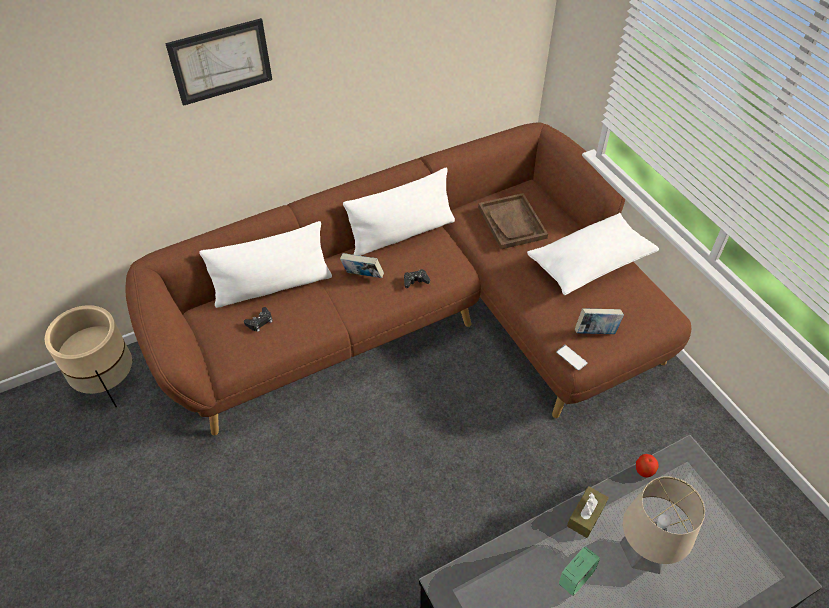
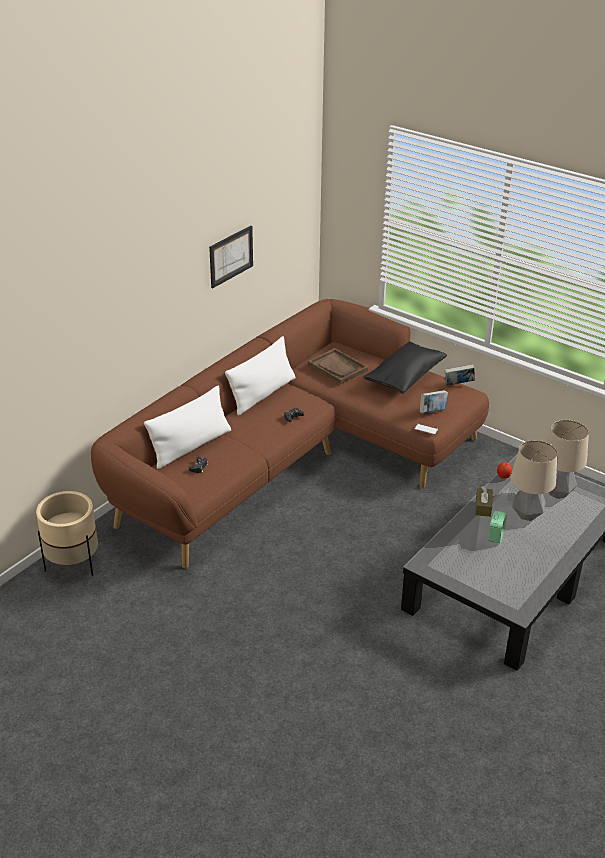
camera: 25 degrees left, 15 degrees down
(221, 61) = (146, 275): picture -> picture (231, 256)
(362, 276) = (253, 424): book -> book (458, 385)
(589, 263) = (405, 377): white pillow -> black pillow
(708, 533) = (557, 493): none -> table lamp

